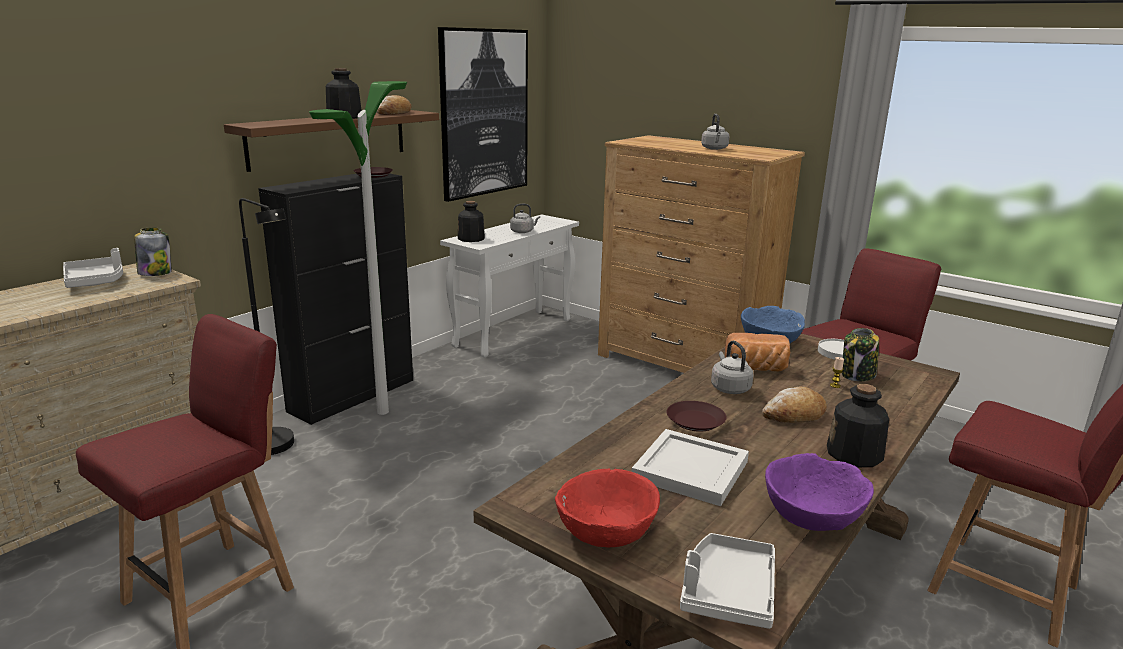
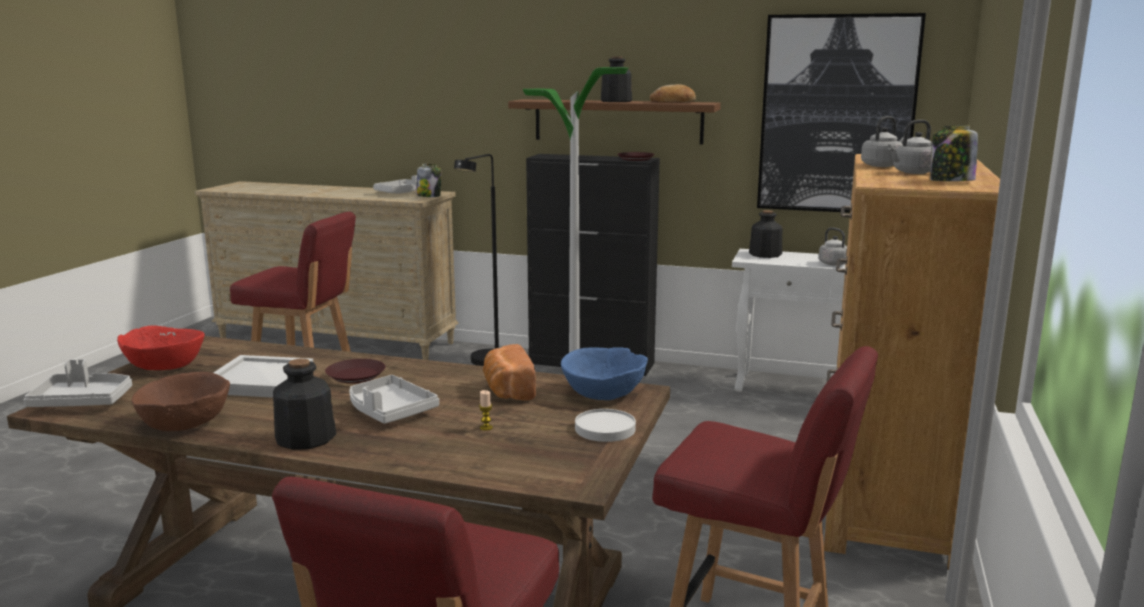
camera: 70 degrees right, 5 degrees down
(729, 388) = (443, 383): grey kettle -> grey kettle (882, 165)
(794, 415) = (389, 411): bread -> grey tray
(812, 516) = (184, 423): purple bowl -> brown bowl
(857, 375) = (529, 439): jar -> jar (951, 181)

